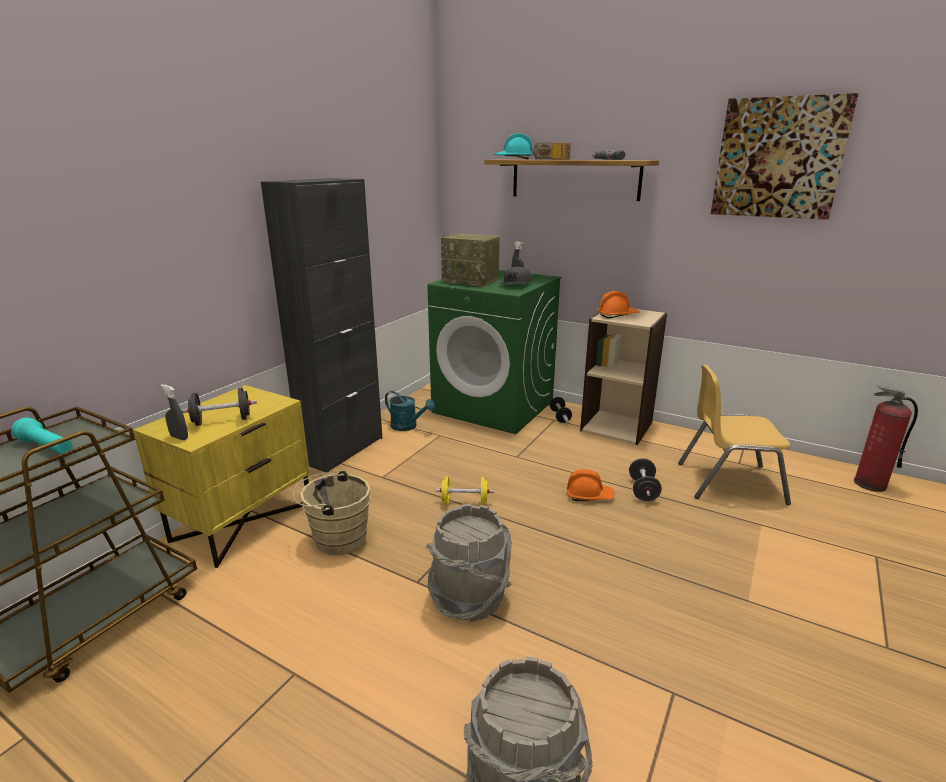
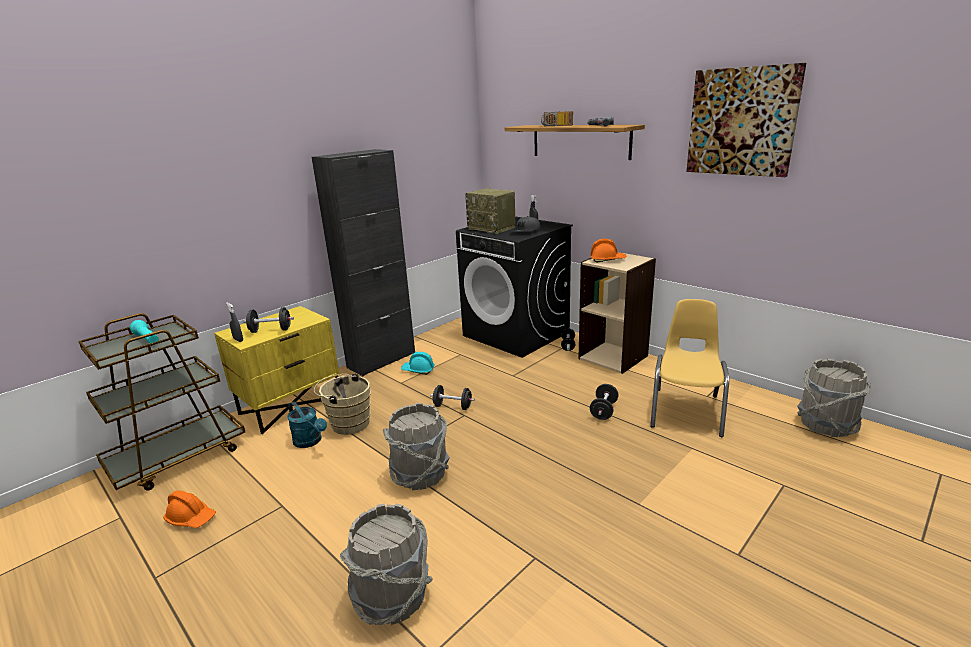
camera: 15 degrees right, 0 degrees up
(408, 426) = (439, 345): turquoise watering can -> turquoise watering can (310, 442)
(464, 502) = (452, 406): yellow dumbbell -> black dumbbell
(494, 407) = (516, 334): green washing machine -> black washing machine
(513, 159) = (529, 126): turquoise hard hat -> turquoise hard hat (418, 370)
(589, 495) = (555, 411): orange hard hat -> orange hard hat (191, 518)
(729, 482) = (686, 411): yellow chair -> yellow chair turned 90 degrees clockwise
(870, 484) = (825, 425): fire extinguisher -> grey bucket

